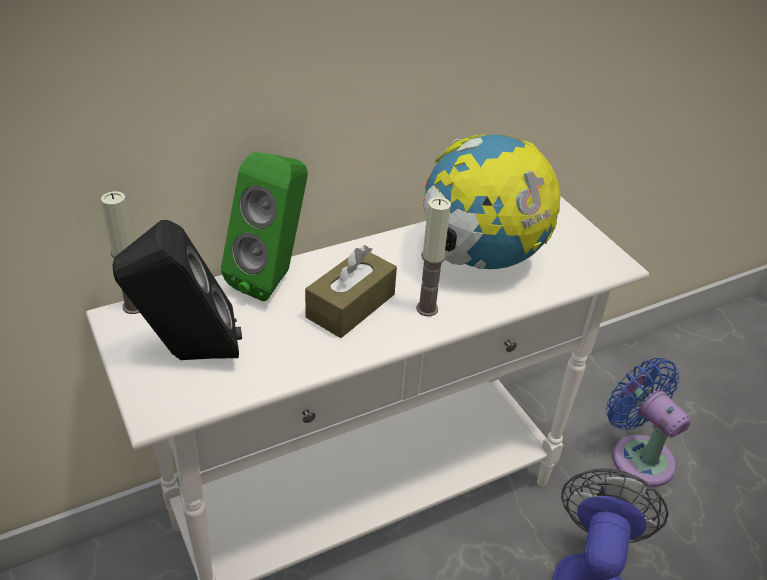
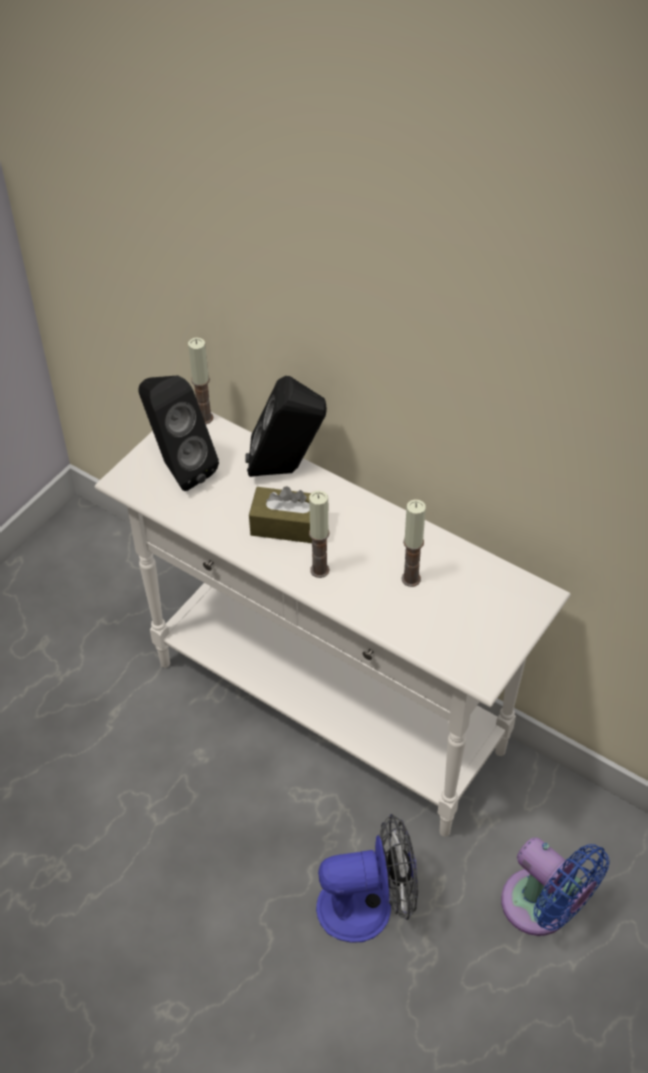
camera: 65 degrees right, 10 degrees up
(273, 278) = (286, 470): green speaker -> black speaker
(480, 258) = (411, 579): globe -> candle
(638, 455) = (542, 908): blue fan -> blue fan turned 105 degrees clockwise

